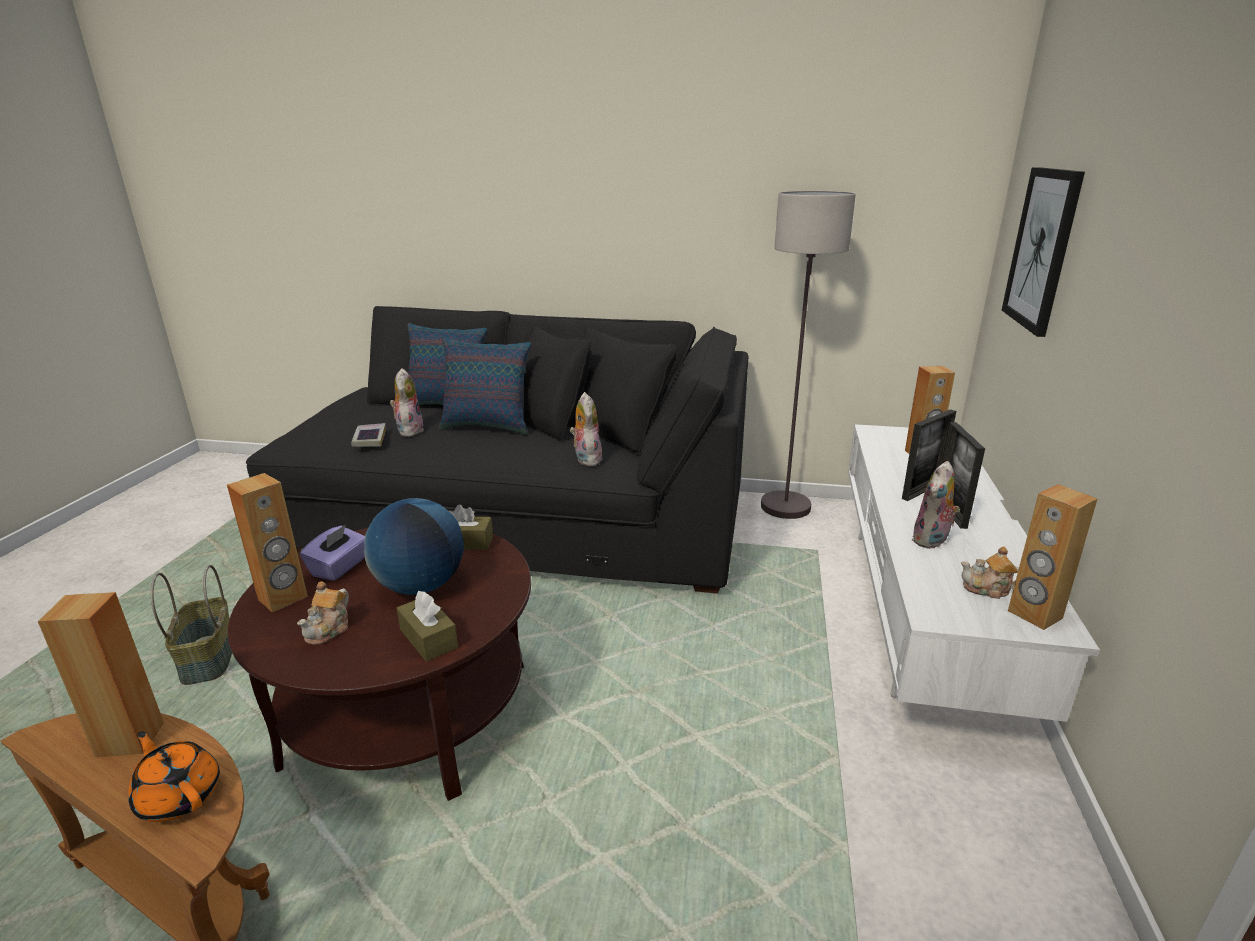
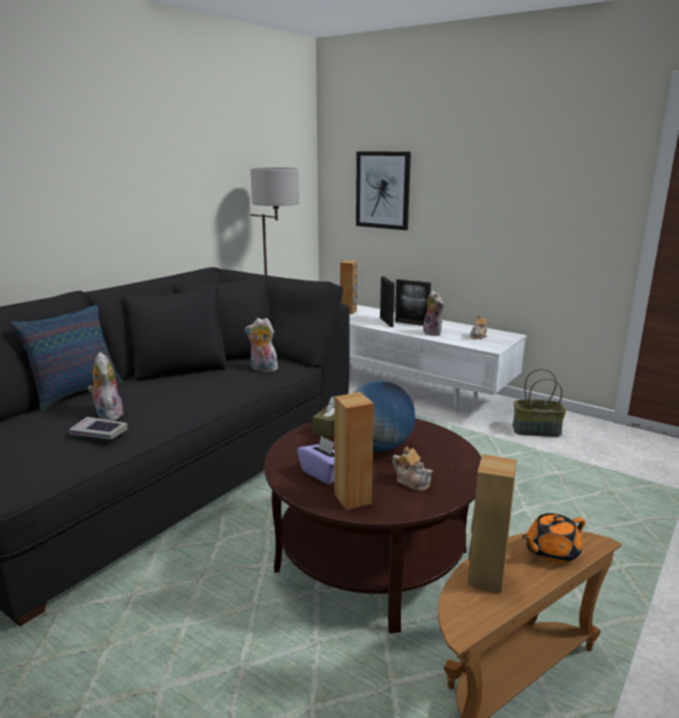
camera: 65 degrees left, 5 degrees down
(207, 658) = (196, 685): basket -> basket (536, 431)
(409, 430) = (107, 414): plush toy -> plush toy turned 45 degrees clockwise
(428, 638) = (444, 450): brown tissue box -> none
(488, 427) = (158, 386): blue pillow -> none
(1034, 615) = (500, 335): brown speaker -> none

